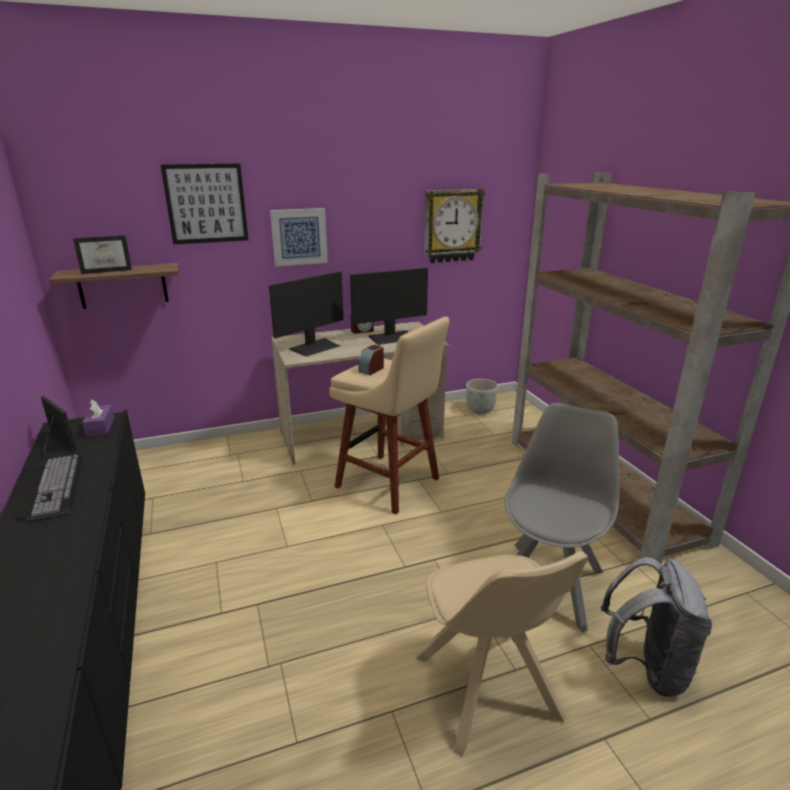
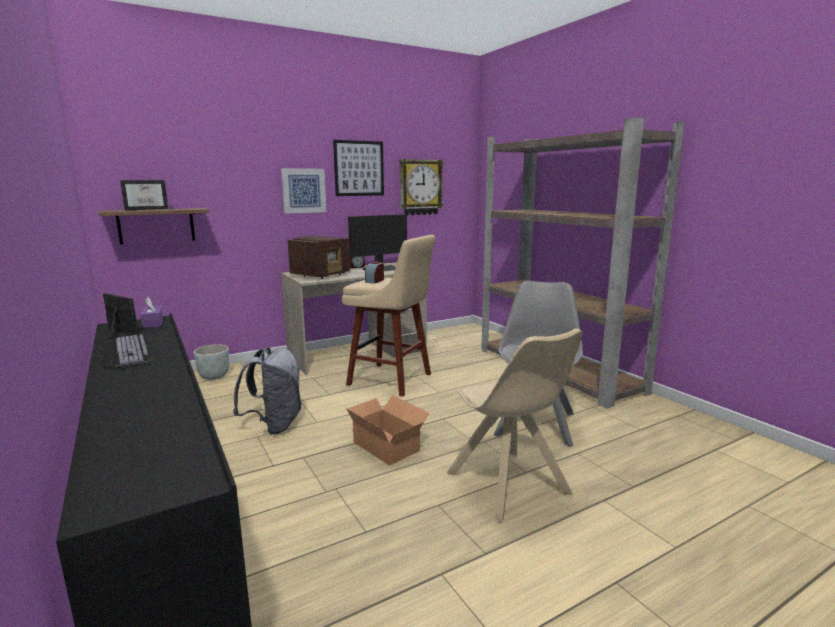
camera: 10 degrees left, 10 degrees down
(206, 204) = (230, 160): picture -> picture (359, 168)
(315, 347) = (321, 275): monitor -> radio
(357, 596) = (387, 445): none -> cardboard box
(479, 410) = (450, 334): grey planter -> grey planter (214, 376)
(646, 667) = (621, 460): grey backpack -> grey backpack (274, 425)

